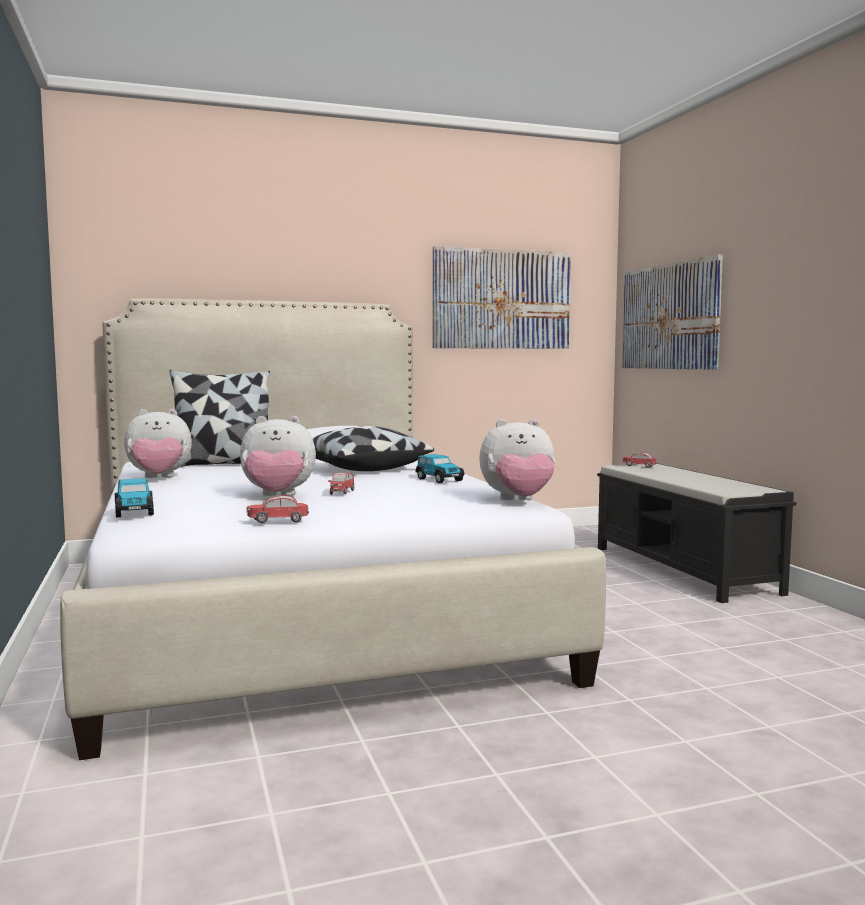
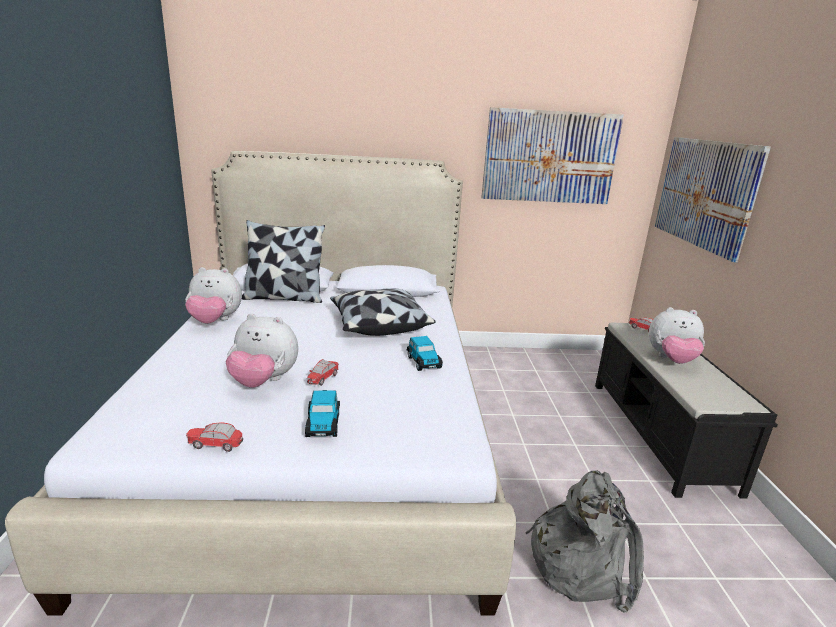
camera: 15 degrees right, 15 degrees up
(134, 512) = (129, 399): toy car -> toy car (323, 424)
(518, 501) = (461, 429): plush toy -> plush toy (671, 360)
(657, 648) = (582, 562): none -> grey backpack

